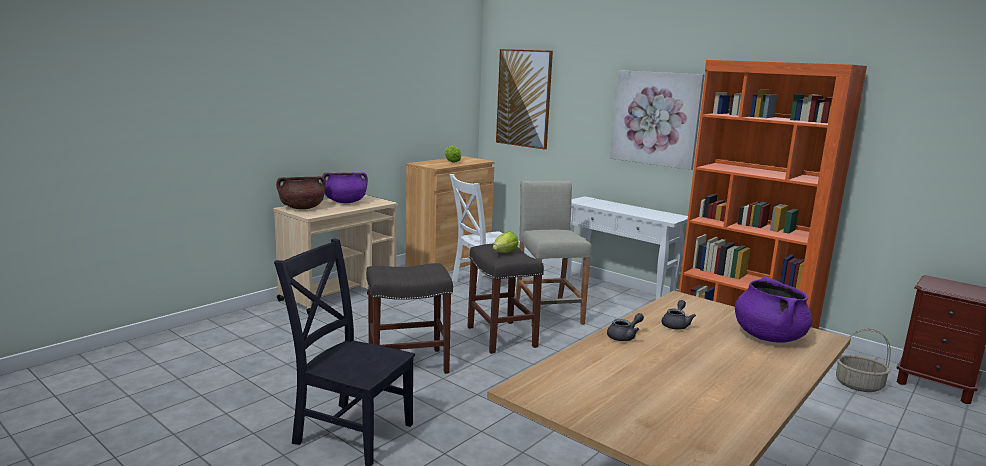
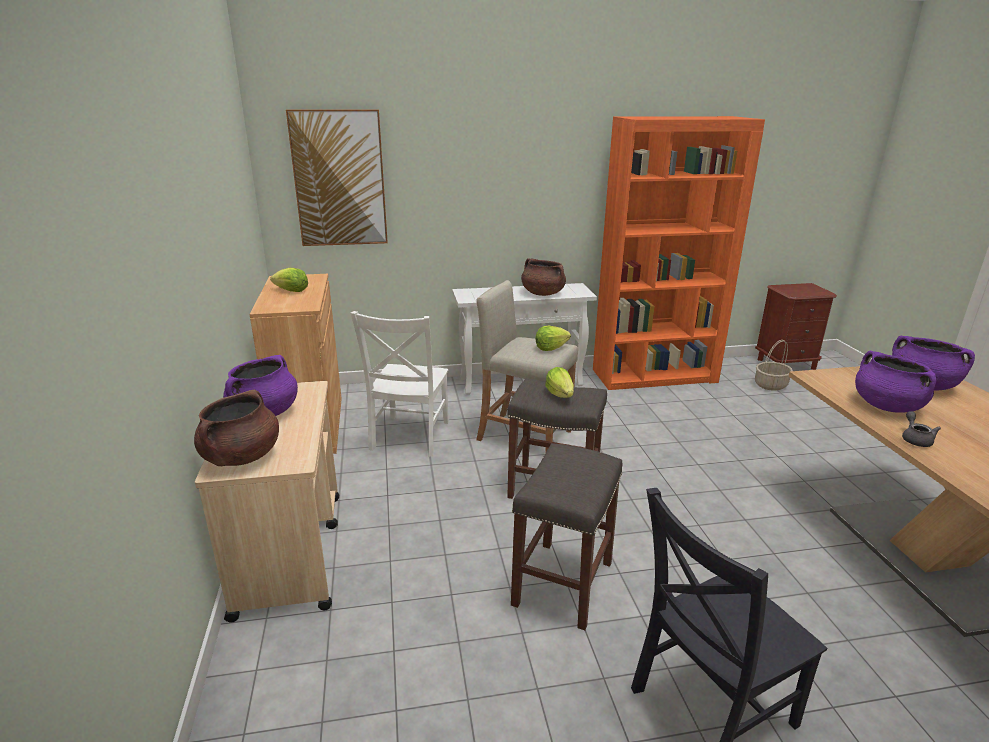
camera: 50 degrees left, 10 degrees up
(562, 236) = (551, 348): none -> lettuce
(637, 212) = (542, 293): none -> brown cooking pot
(655, 118) = (532, 186): picture -> none
(676, 325) = (886, 406): grey teapot -> purple cooking pot

